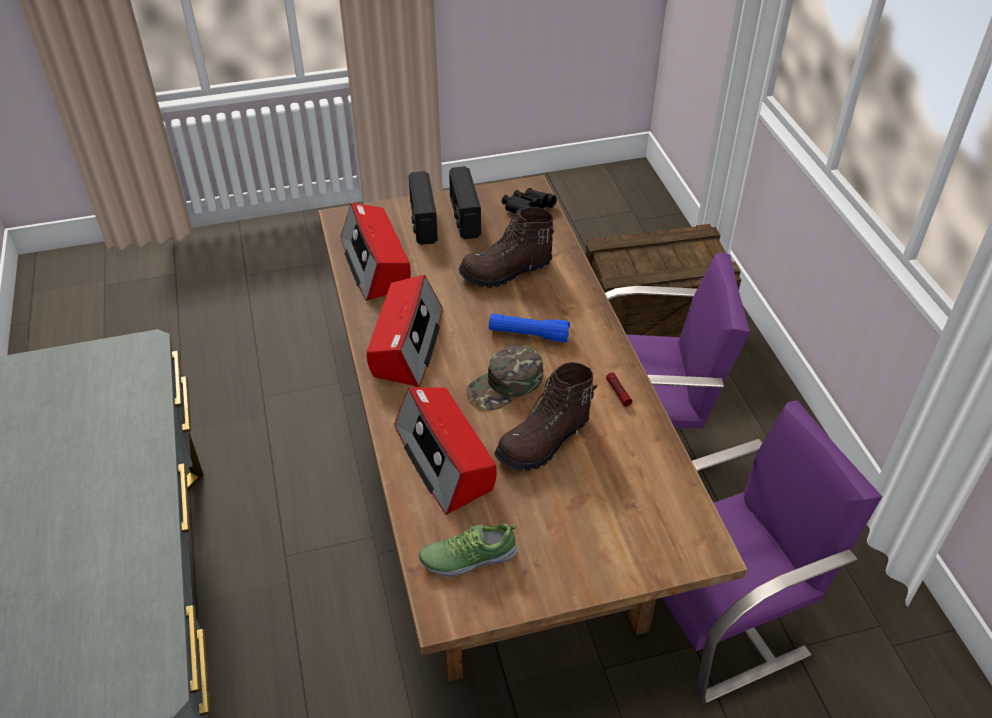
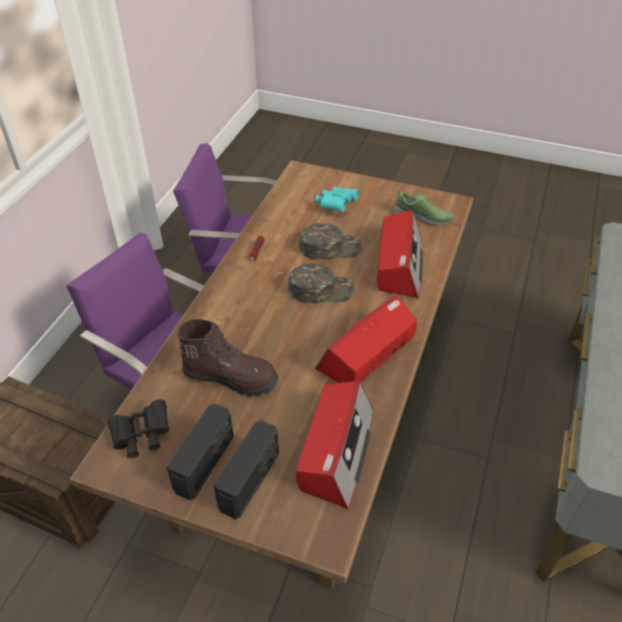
camera: 145 degrees left, 0 degrees up
(528, 334) = (270, 315): blue flashlight -> none
(545, 441) = (330, 247): brown boot -> green cap
(598, 511) = (336, 205): none -> turquoise binoculars

